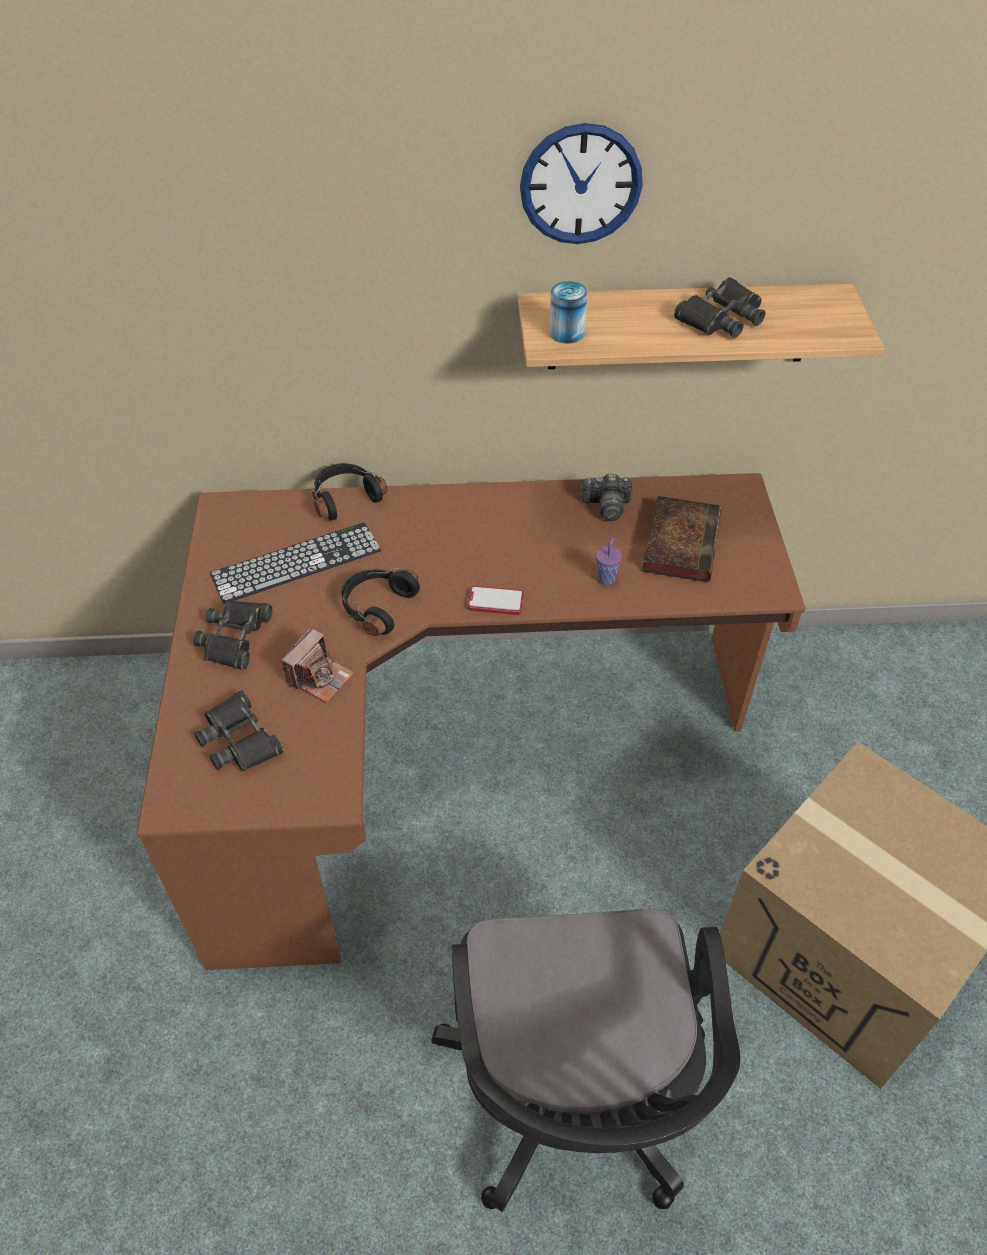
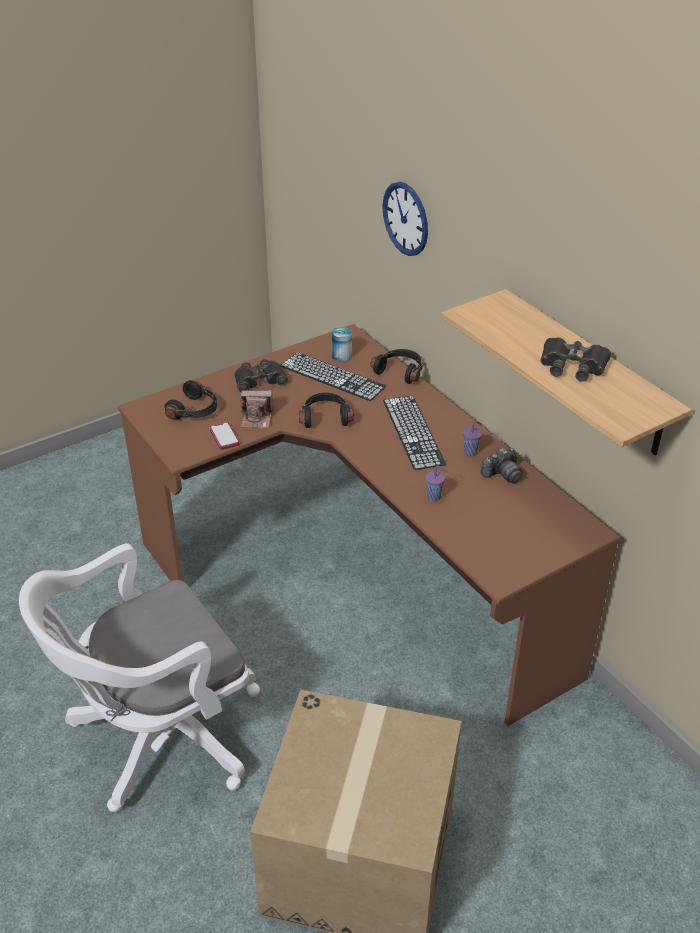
camera: 60 degrees right, 10 degrees down
(239, 739) = (195, 410): black binoculars -> black headphones
(473, 541) = (413, 432): none -> keyboard
(495, 602) = (370, 459): phone -> phone (224, 437)
(549, 511) = (471, 452): none -> purple cup
(566, 333) = (483, 316): can -> can (341, 355)
(572, 1096) = (158, 737): black office chair -> white office chair
(580, 184) = (542, 231): wall clock -> wall clock (405, 219)
(606, 506) = (502, 474): camera -> camera turned 90 degrees counterclockwise
(680, 542) = (503, 519): book -> none

